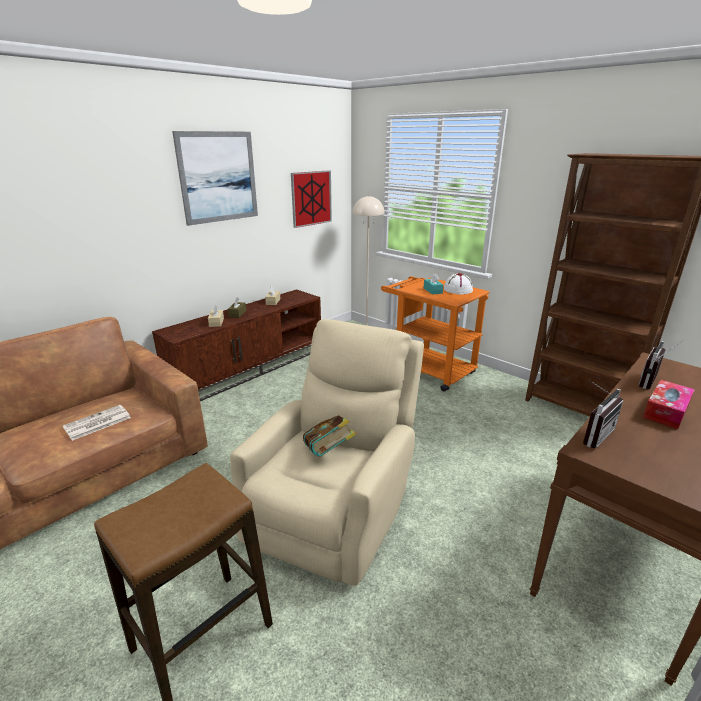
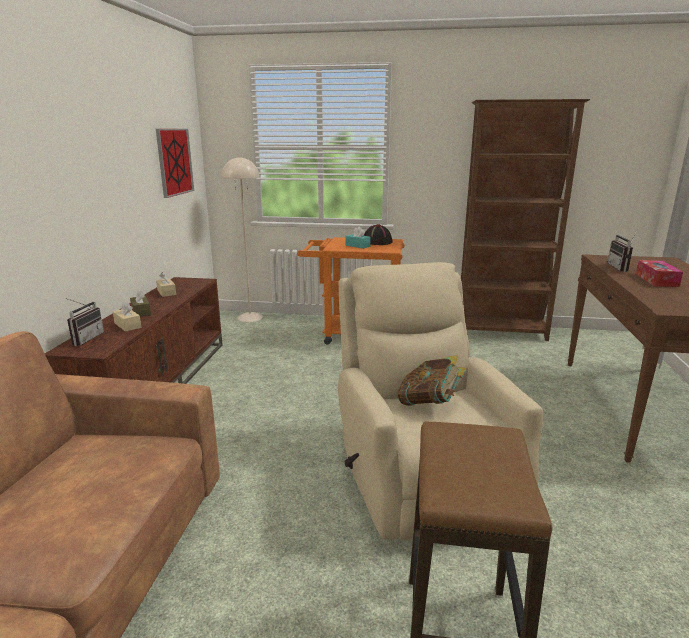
camera: 35 degrees left, 5 degrees down
(97, 423) = (109, 480): newspaper -> none
(218, 177) = (92, 128): picture -> none
(458, 289) = (377, 242): white hat -> black hat
(592, 434) = (651, 301): radio -> radio (85, 339)

